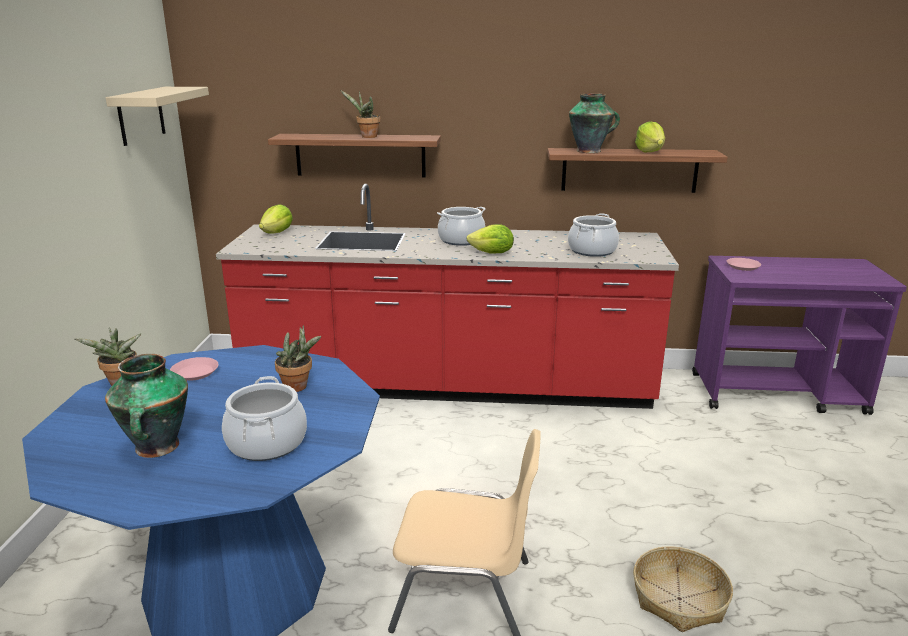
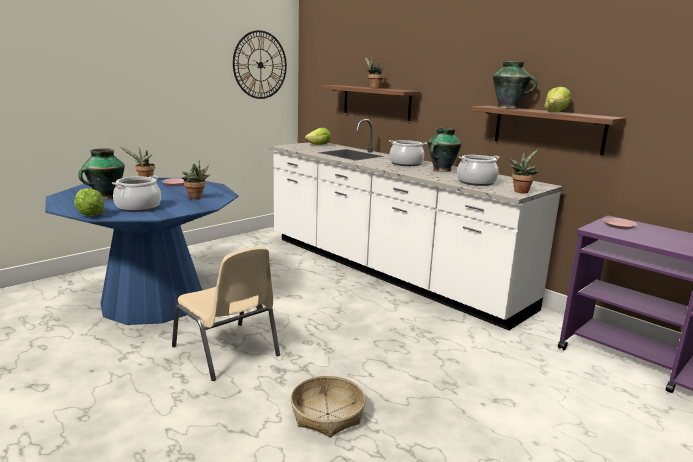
camera: 40 degrees right, 5 degrees down
(141, 115) = (260, 65): beige shelf -> wall clock
(447, 387) = (387, 271): red counter -> white counter
(492, 253) = (405, 171): lettuce -> lettuce (89, 215)
(518, 241) = (441, 170): none -> vase
(652, 252) = (521, 191): none -> potted plant

